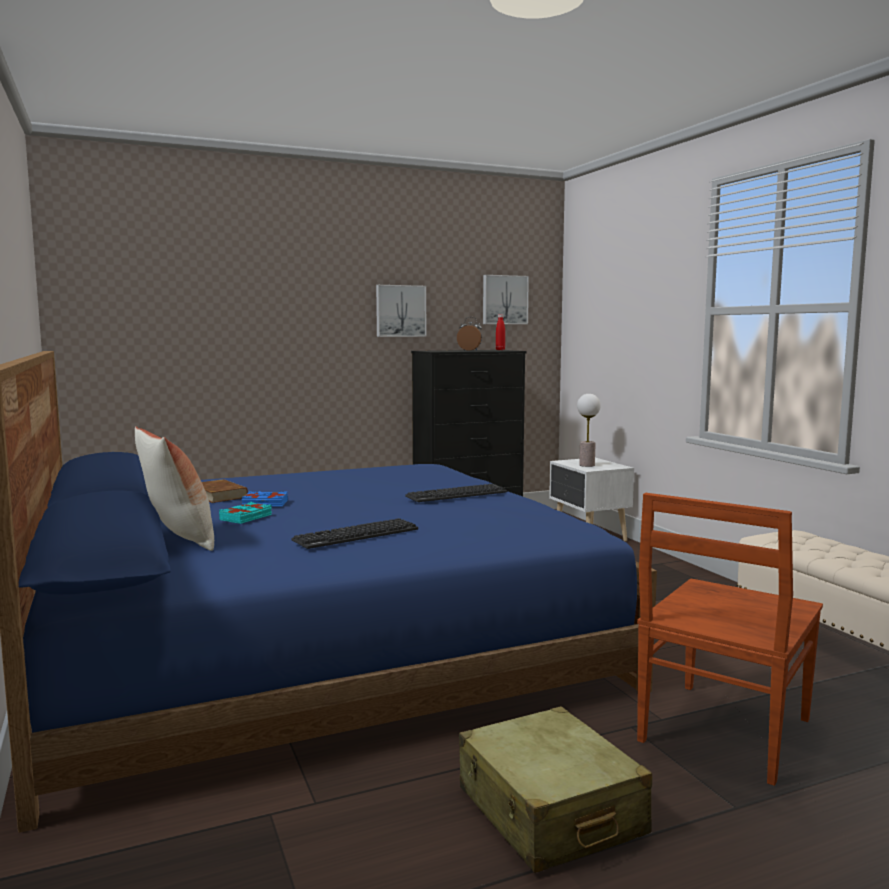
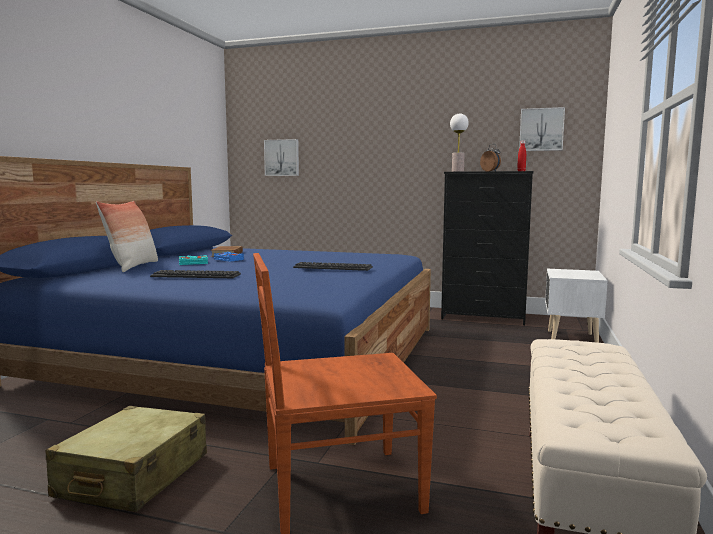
camera: 40 degrees right, 0 degrees up
(400, 311) = (446, 142): picture -> picture (282, 157)
(587, 465) = (567, 274): table lamp -> table lamp (458, 171)

